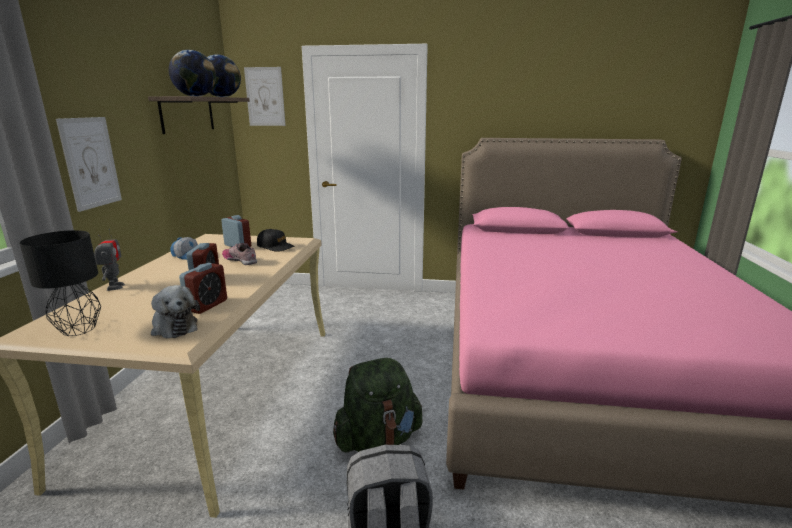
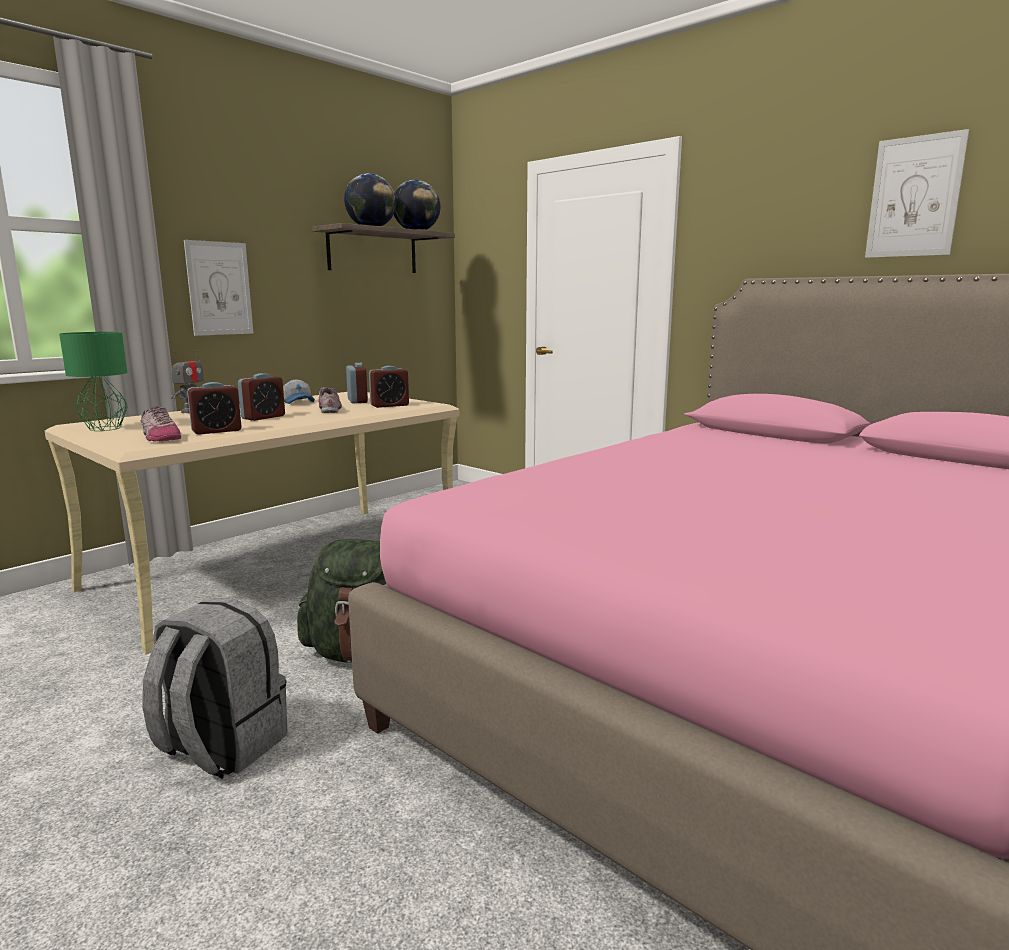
camera: 35 degrees right, 5 degrees down
(80, 329) = (105, 428): black table lamp -> green table lamp
(174, 326) = (160, 438): plush toy -> shoe
(265, 97) = (487, 233): picture -> picture (914, 197)
(275, 247) = (389, 405): black cap -> alarm clock

